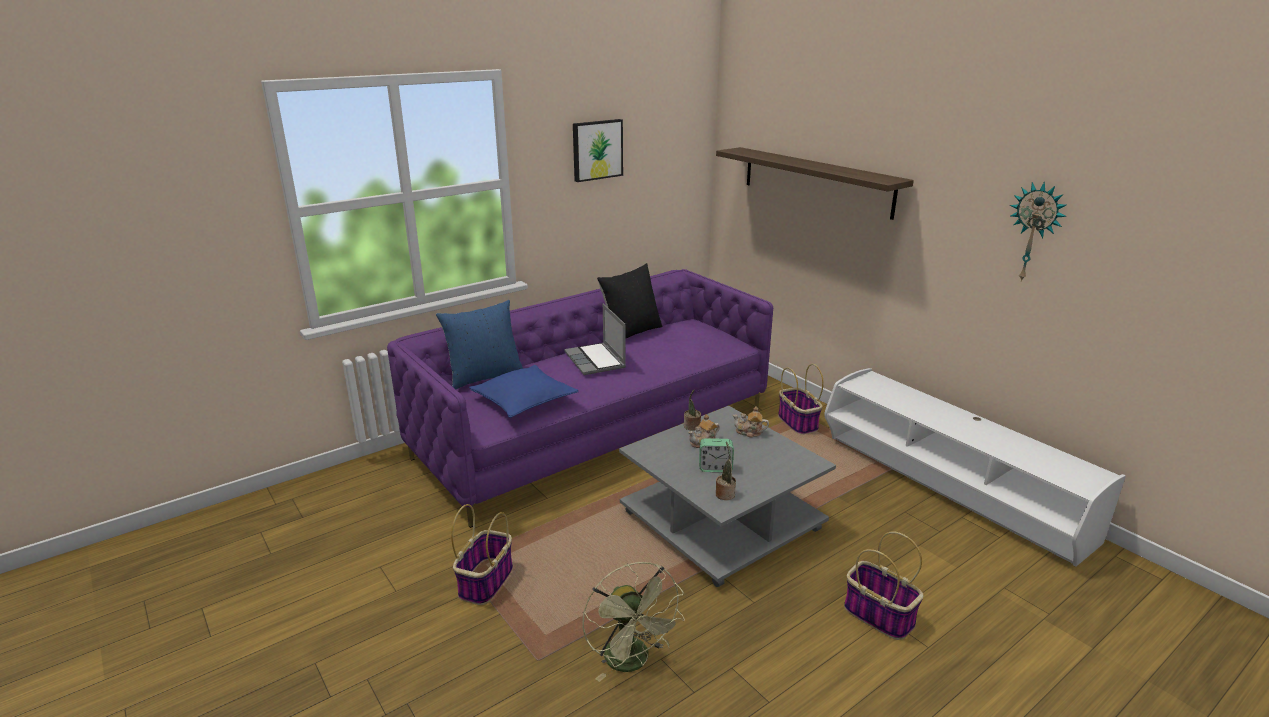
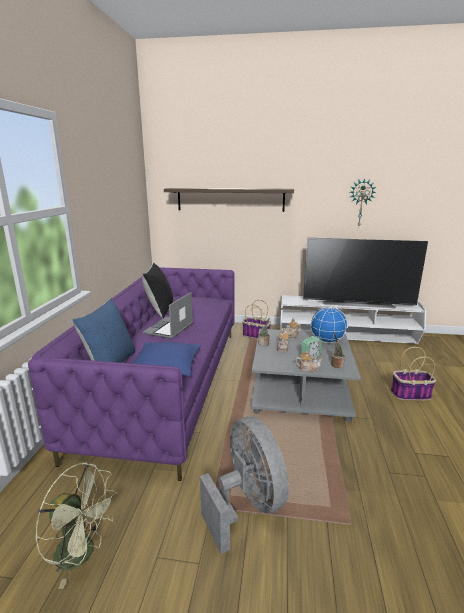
camera: 45 degrees left, 5 degrees down
(486, 581) = (247, 505): basket -> grey fan
(596, 360) = (169, 329): laptop -> laptop turned 90 degrees clockwise
(597, 150) = (106, 187): picture -> none
(633, 662) = (384, 484): green fan -> green fan (82, 553)
(681, 479) = (308, 368): none -> teapot
(782, 461) = (327, 340): none -> globe
(977, 432) = (357, 303): none -> television

